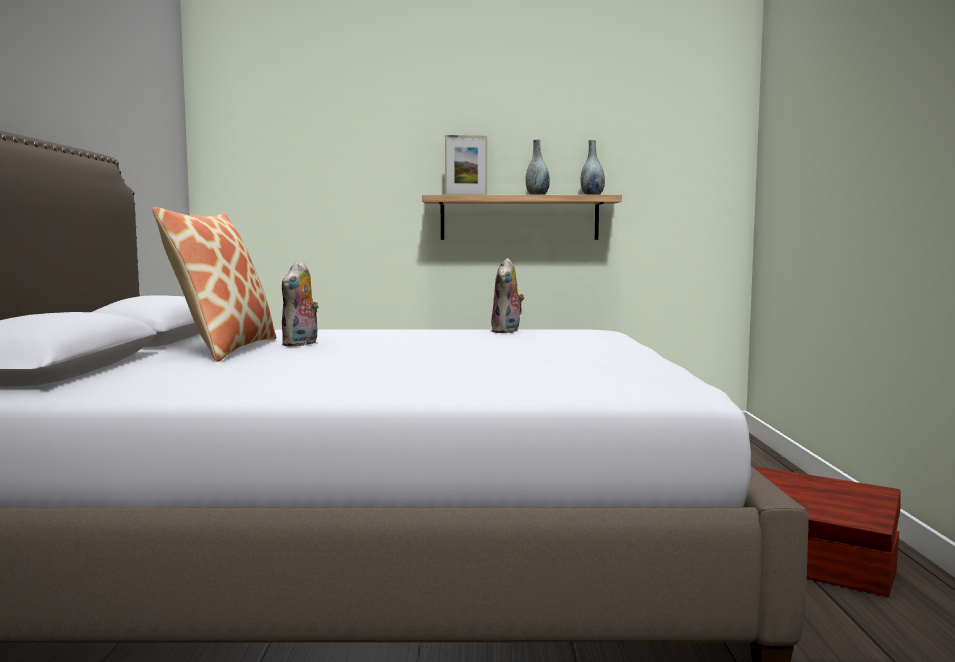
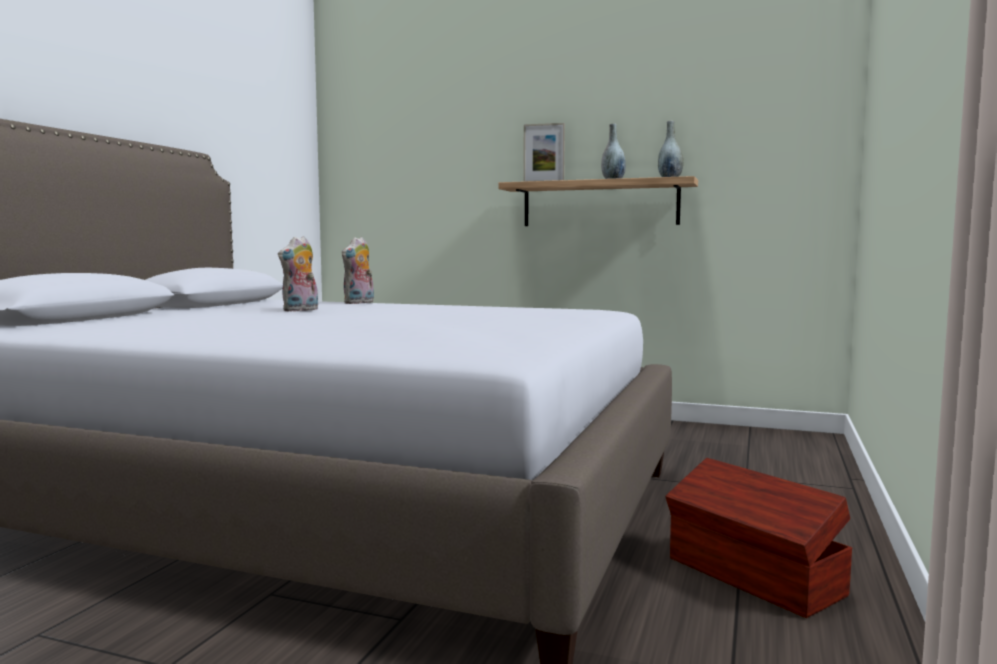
camera: 20 degrees right, 0 degrees up
(223, 349) = (230, 311): pillow -> none
(507, 331) = (508, 308): plush toy -> plush toy (359, 303)

